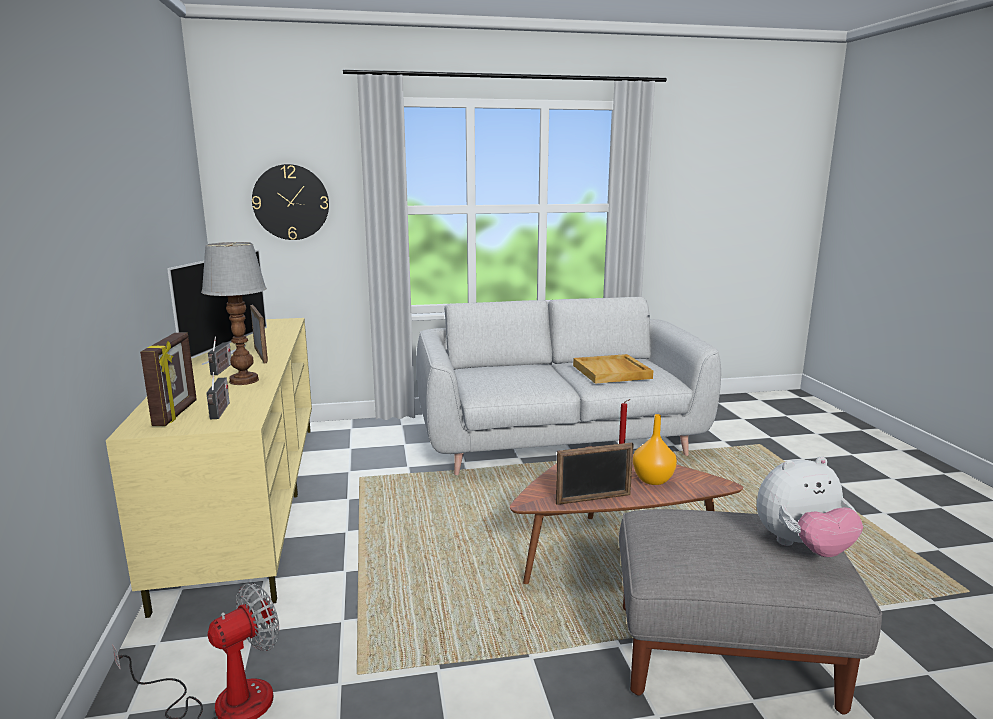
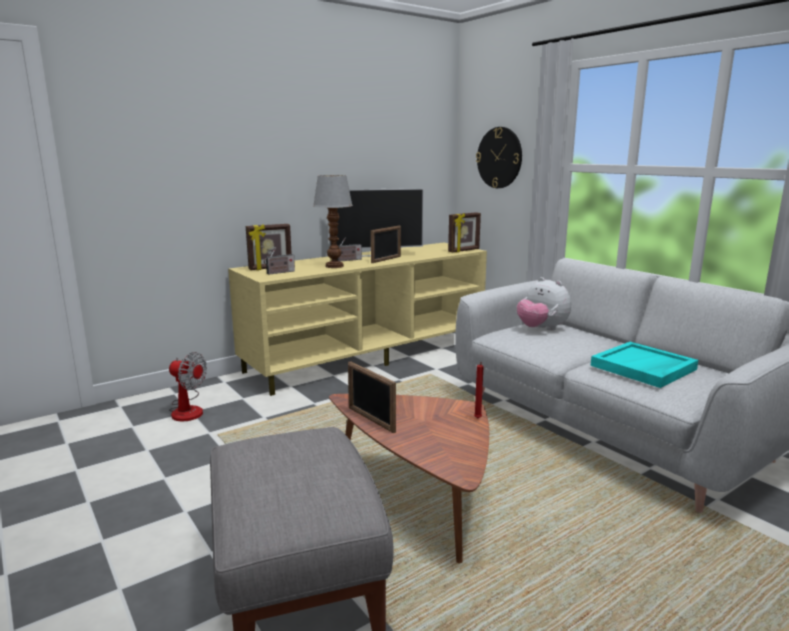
camera: 65 degrees right, 0 degrees up
(286, 323) = (464, 250): none -> picture frame
(612, 372) = (643, 368): beige tray -> turquoise tray
(654, 480) = (435, 440): orange vase -> none
(802, 547) = (297, 504): plush toy -> plush toy (541, 329)

